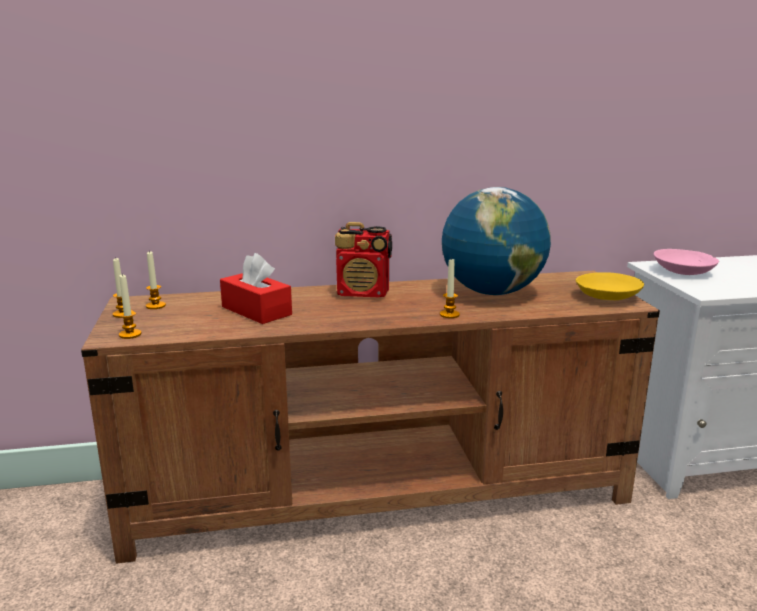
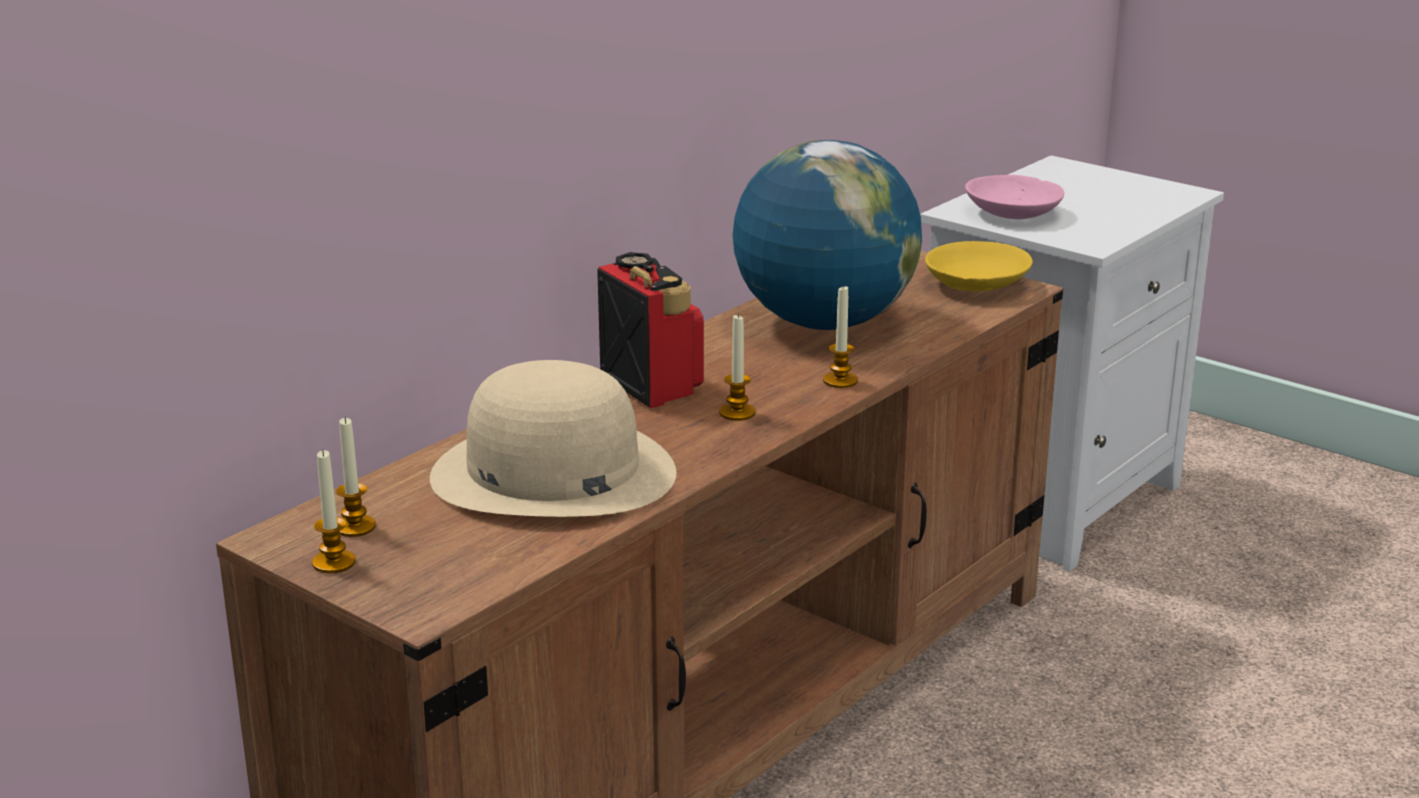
camera: 40 degrees left, 5 degrees up
(130, 334) = (443, 590): candle -> candle (737, 413)
(256, 311) = (552, 473): red tissue box -> beige hat
(363, 293) = (650, 385): radio -> radio turned 90 degrees counterclockwise

